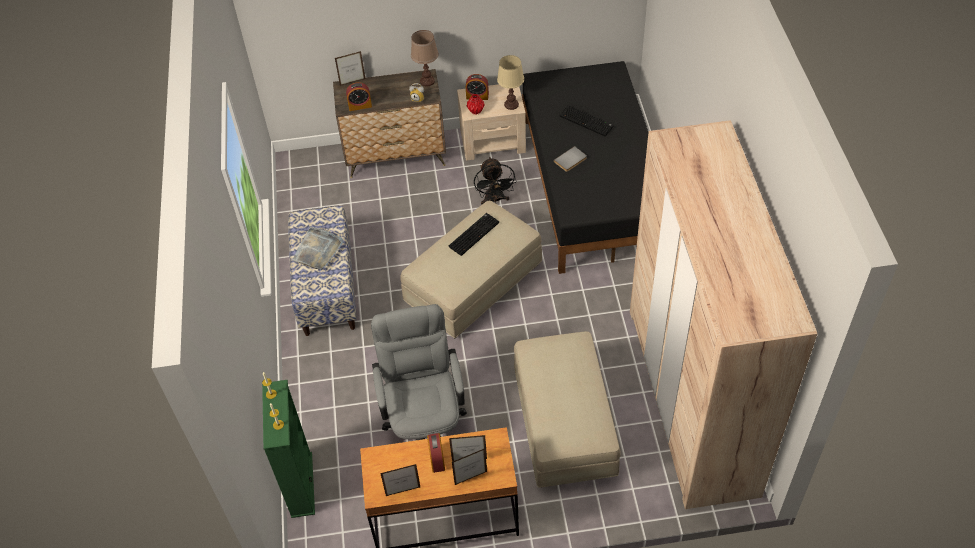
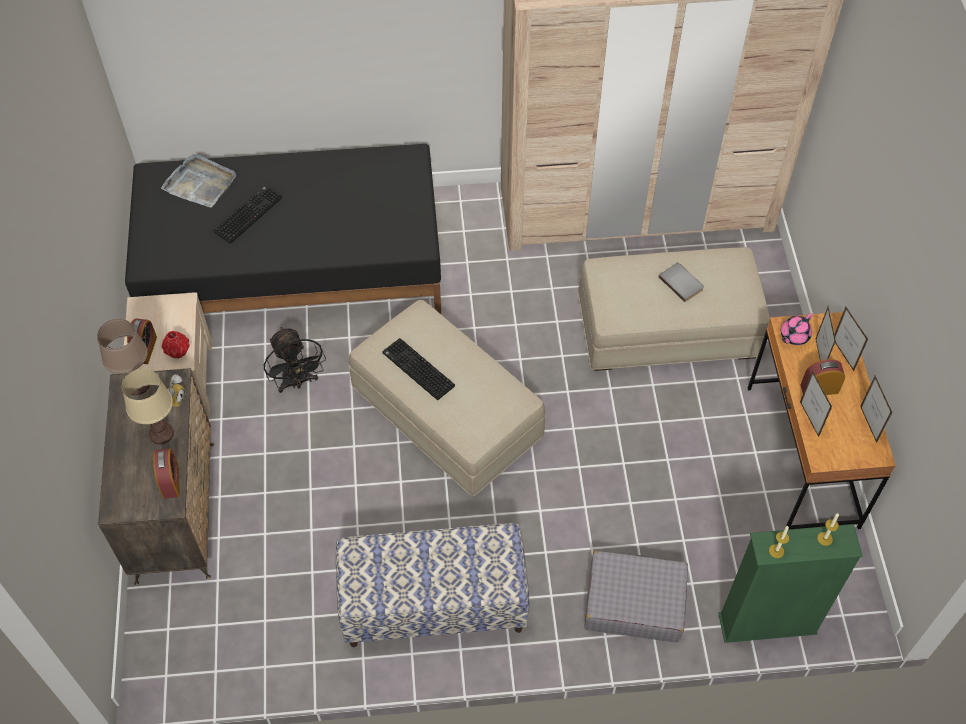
camera: 90 degrees left, 5 degrees up
(318, 250) = (427, 569): grey tray -> grey tray (200, 183)
(323, 400) = (633, 602): none -> grey suitcase
(352, 82) = (109, 493): picture frame -> picture frame (809, 419)
(425, 424) = (671, 475): grey office chair -> none
(488, 443) = (794, 336): none -> pink teapot
(494, 200) = (297, 382): black fan -> black fan turned 75 degrees clockwise
(511, 104) = (175, 307): beige table lamp -> beige table lamp (161, 433)
(571, 160) = (321, 237): grey book -> grey book (682, 282)

